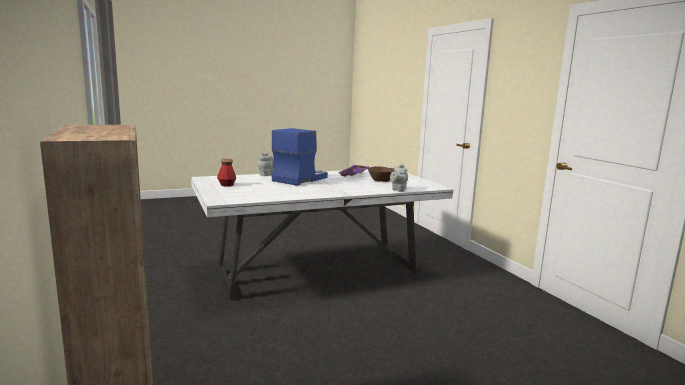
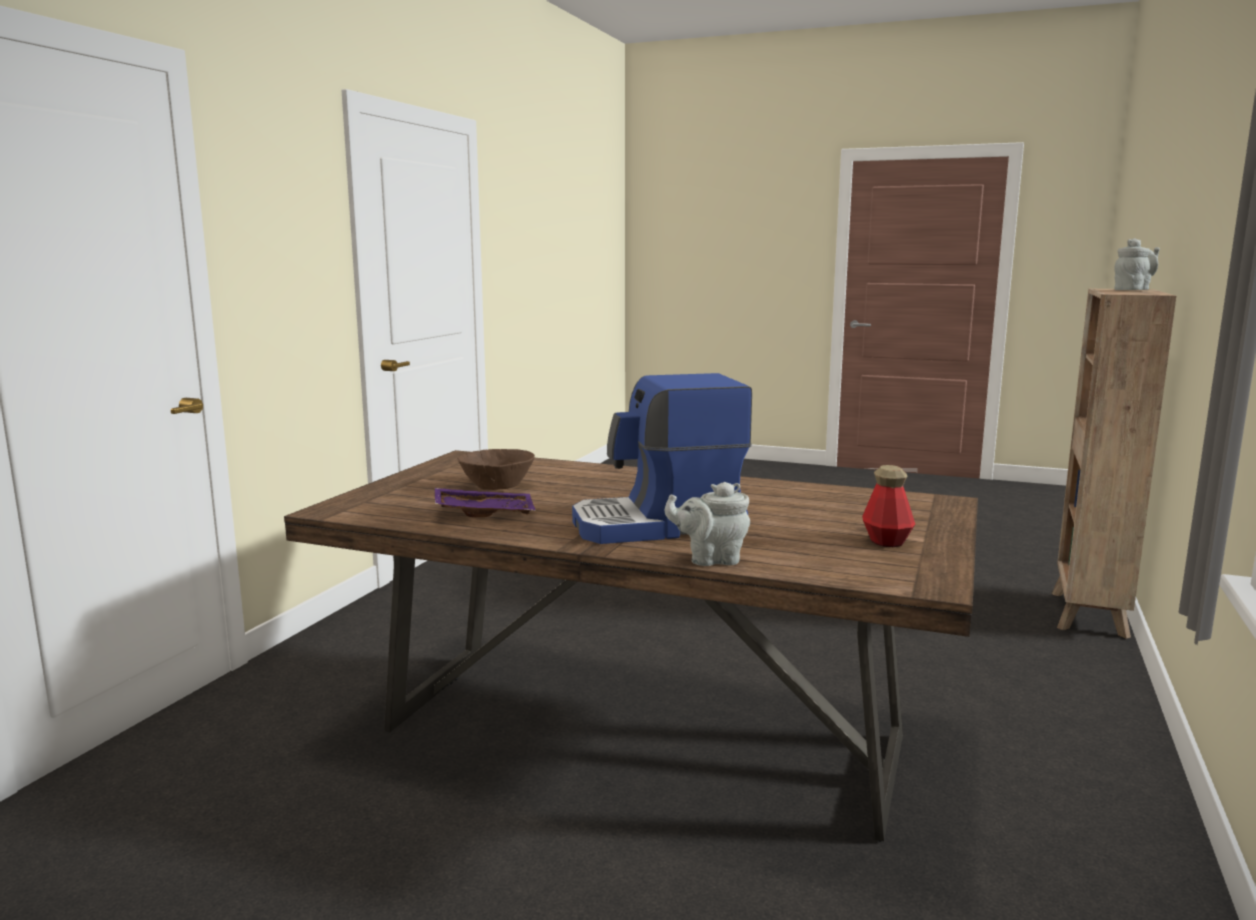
camera: 135 degrees left, 0 degrees up
(317, 272) = (644, 735): white dining table -> brown dining table
(398, 189) = (551, 464): grey teapot -> grey teapot (1133, 290)

